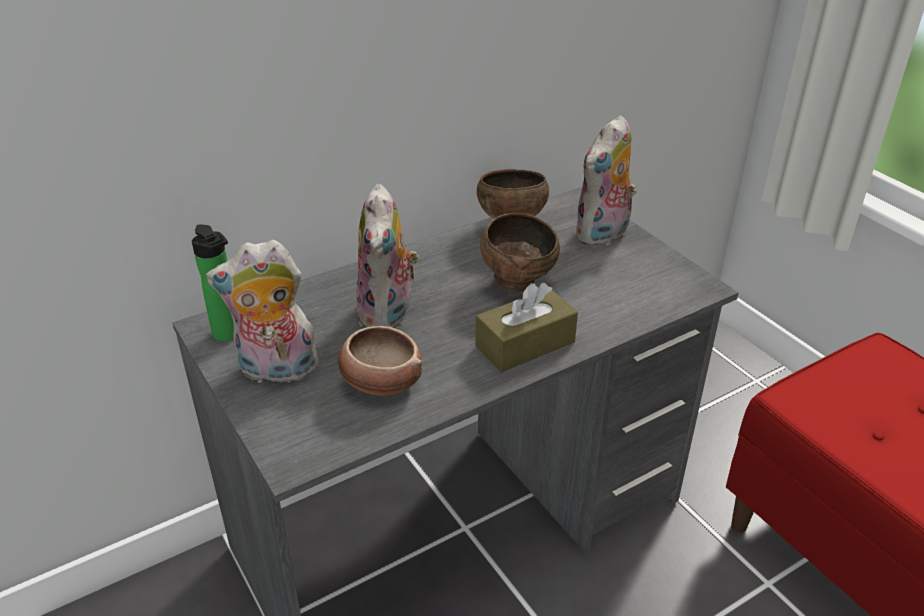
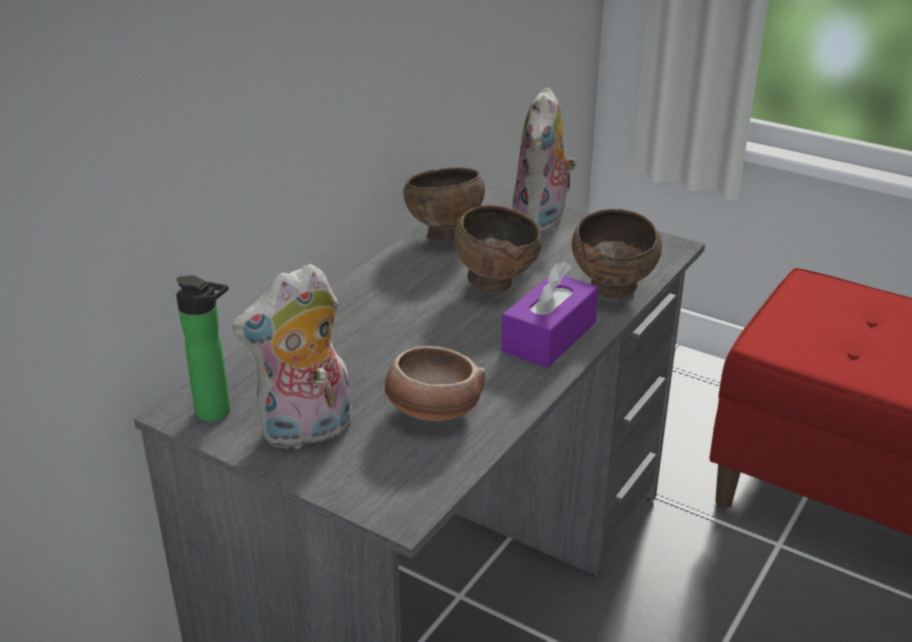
camera: 25 degrees left, 5 degrees down
(389, 314) = (385, 345): plush toy -> none
(525, 344) = (549, 337): brown tissue box -> purple tissue box
(615, 317) = (614, 292): none -> brown bowl

